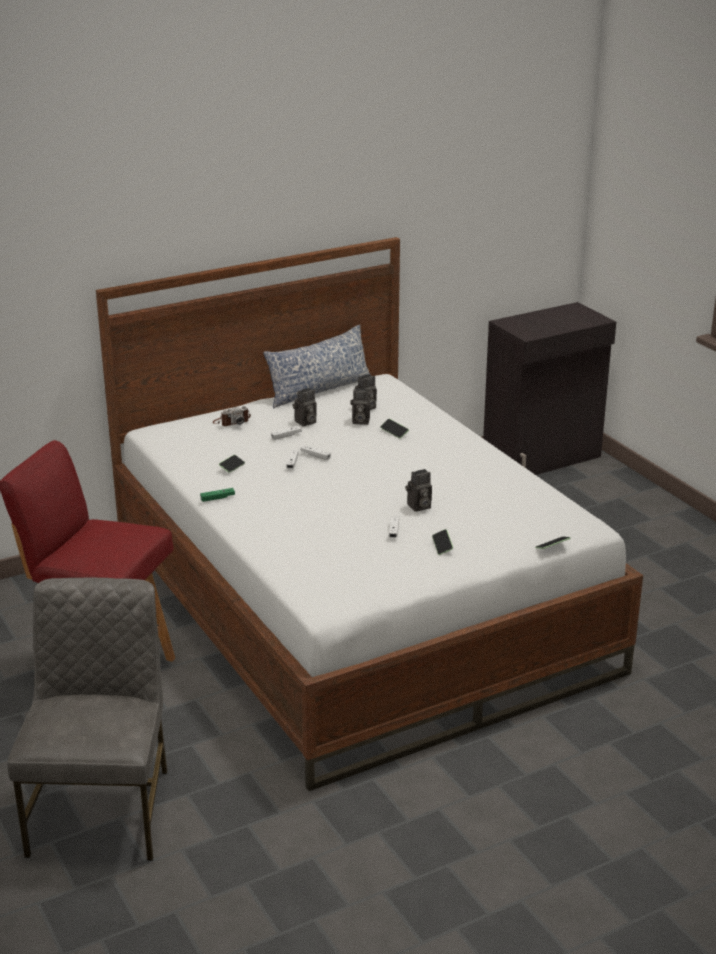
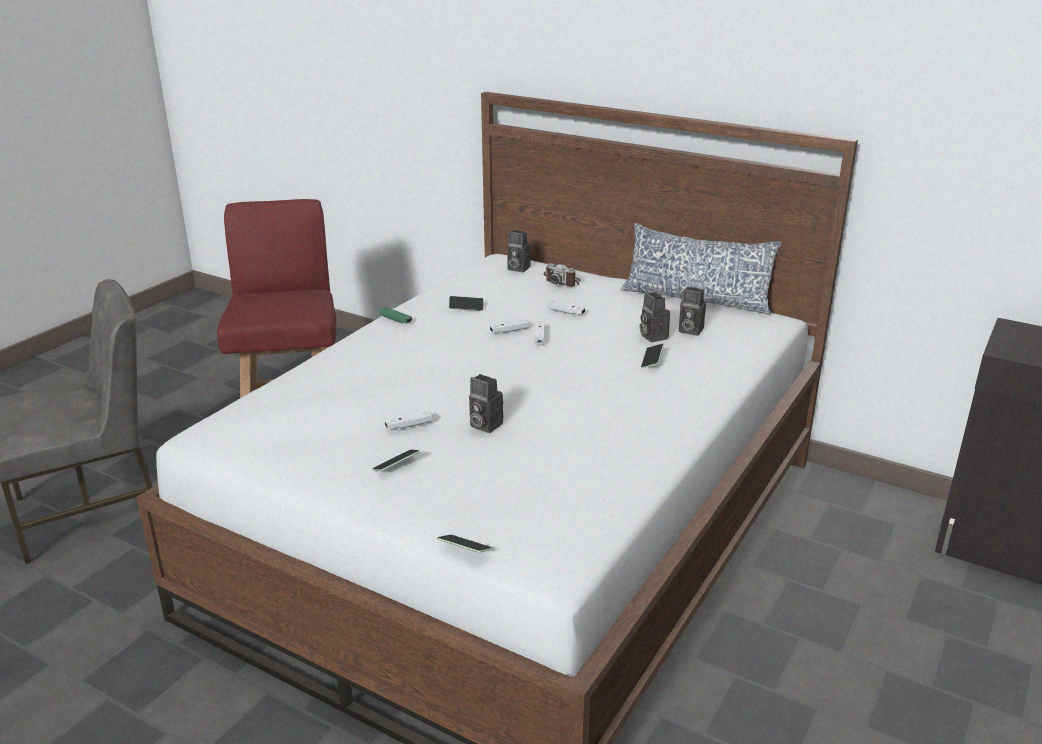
camera: 60 degrees right, 0 degrees up
(305, 422) = (610, 312): camera -> camera (517, 268)

